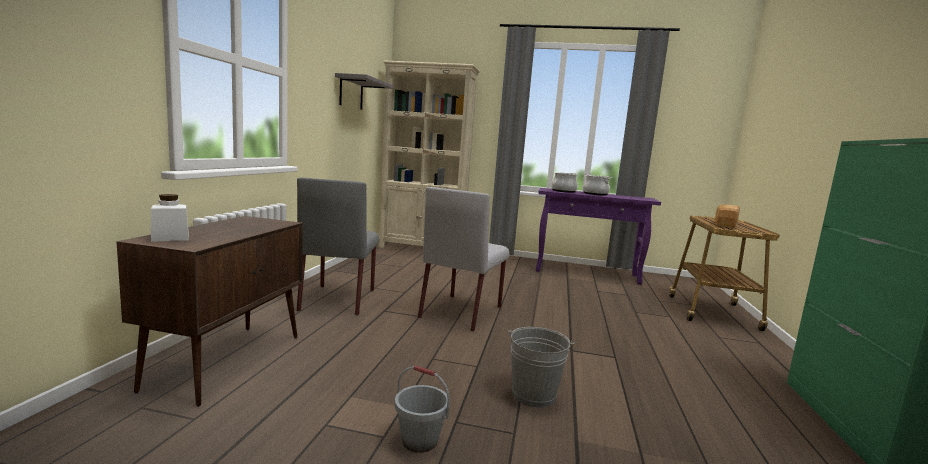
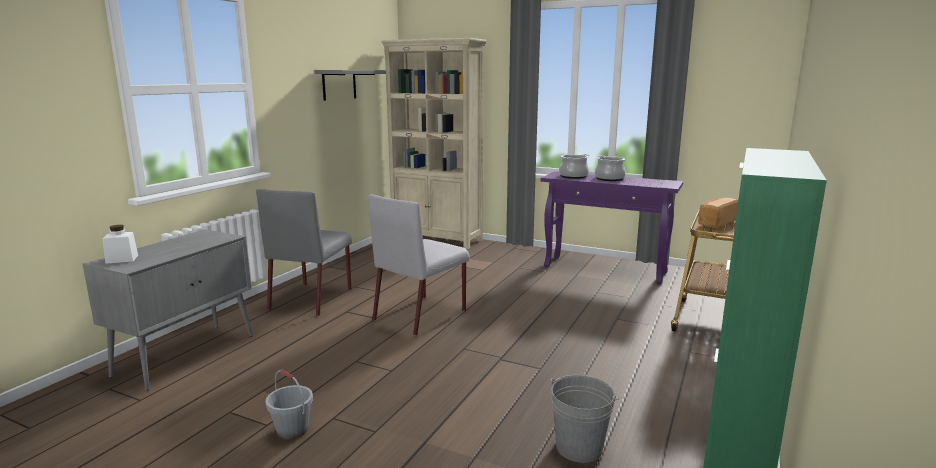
camera: 15 degrees right, 5 degrees up
(228, 360) = (187, 354): brown cabinet -> grey cabinet
(534, 395) = (421, 400): grey bucket -> grey bucket (579, 447)

